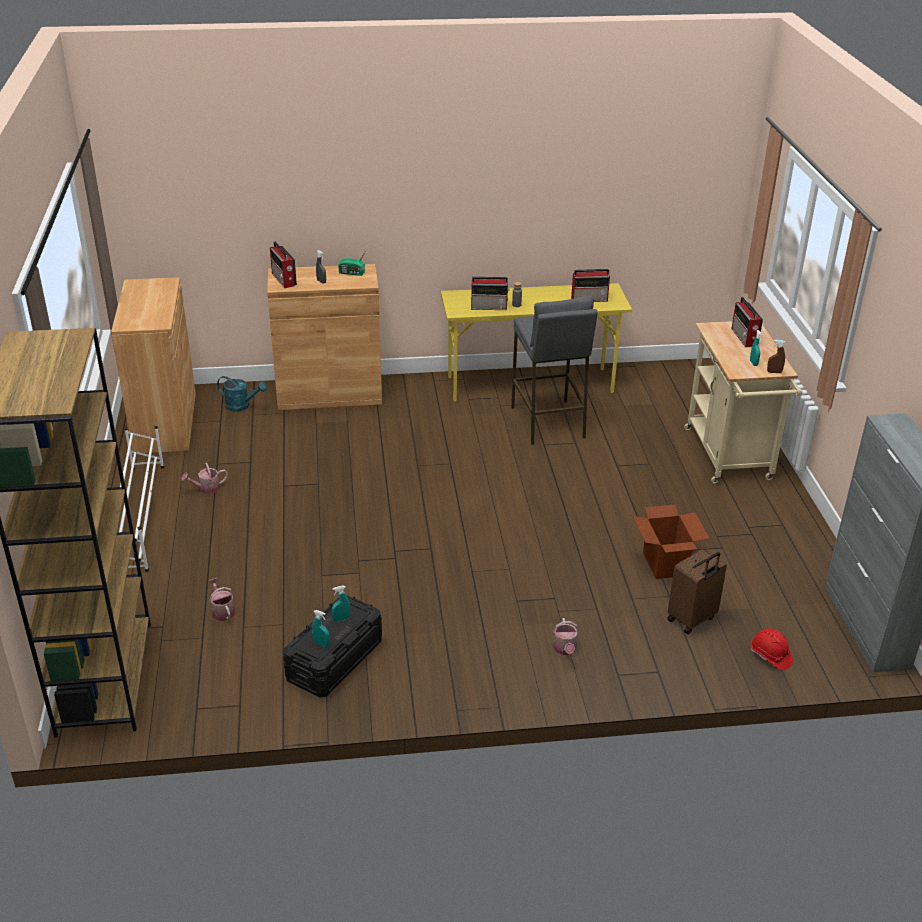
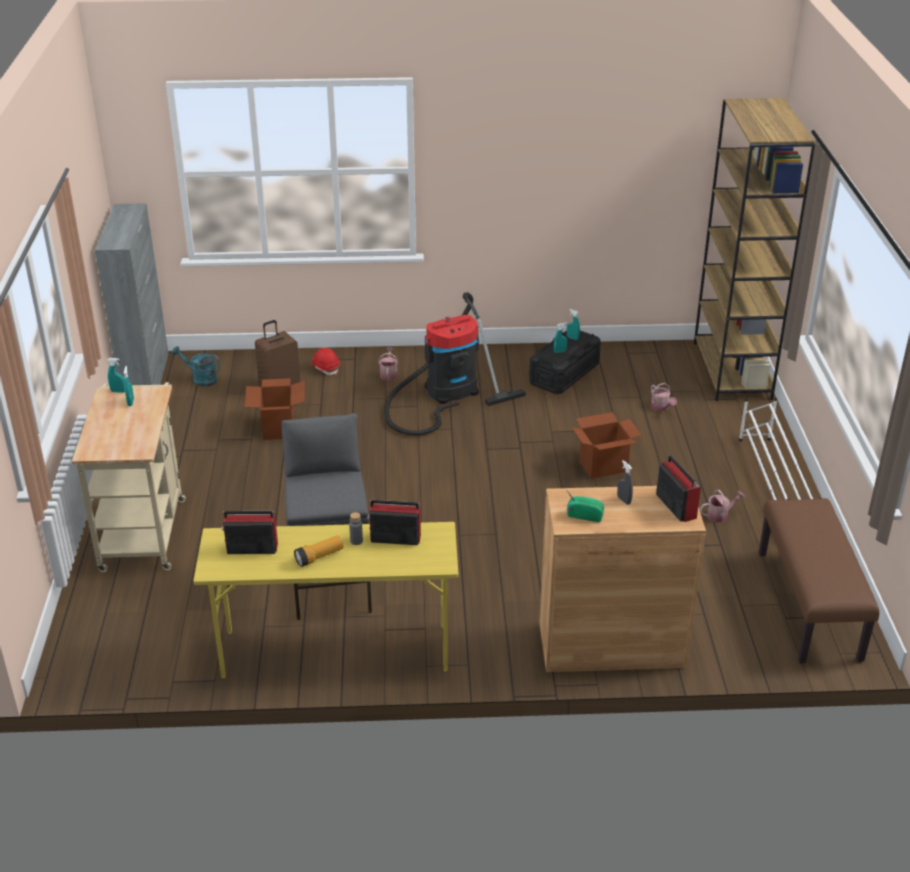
camera: 175 degrees left, 0 degrees up
(165, 422) = (809, 605): brown cabinet -> brown bench
(241, 406) = (722, 628): turquoise watering can -> turquoise watering can (200, 379)
(307, 533) = (603, 466): none -> cardboard box
(485, 622) = (446, 393): none -> vacuum cleaner
(539, 296) = (319, 557): none -> flashlight
(744, 338) = (112, 435): radio -> none
(770, 656) = (235, 365): red hard hat -> red hard hat (325, 368)
(774, 372) = (118, 391): brown spray bottle -> turquoise spray bottle

